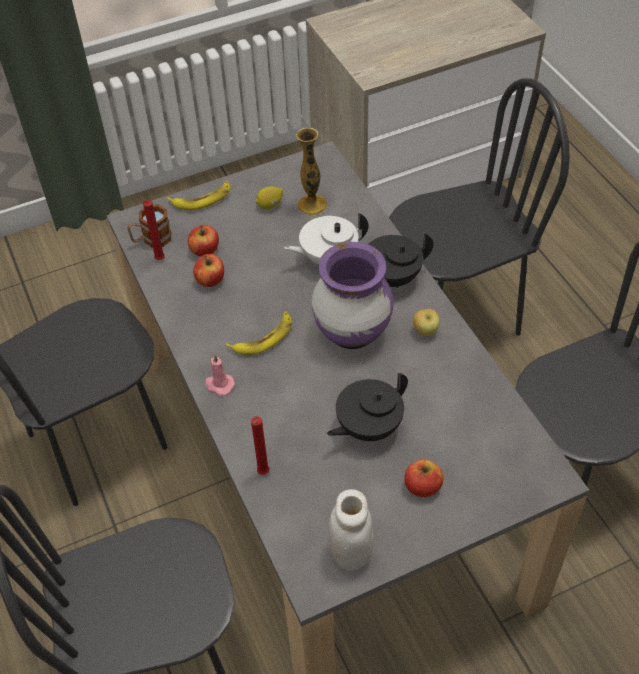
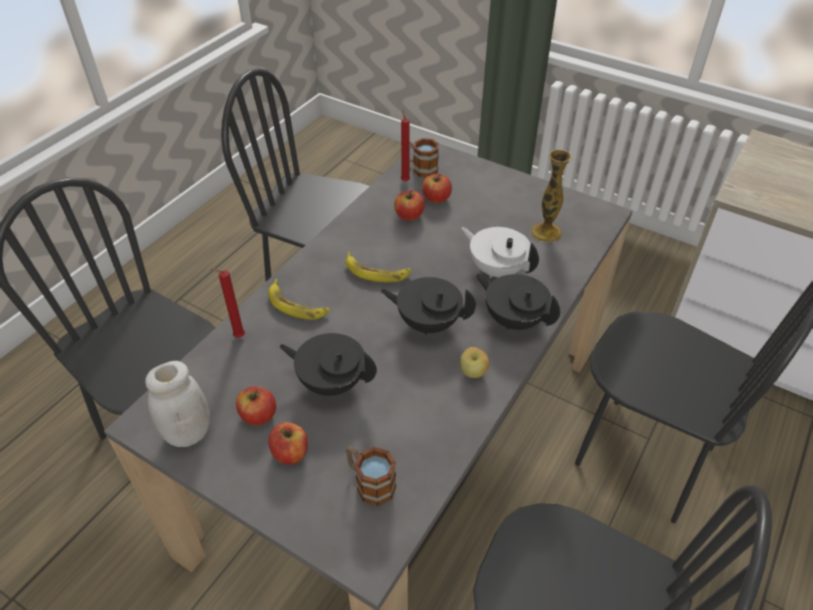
camera: 55 degrees right, 5 degrees down
(202, 199) = (487, 172): banana -> banana (297, 305)
(219, 385) = (308, 270): pink candle -> none
(270, 205) = (519, 209): lemon -> none
(352, 332) = (428, 322): purple vase -> black teapot
(368, 494) = (258, 415): none -> apple
(485, 446) = (369, 482): none -> mug

